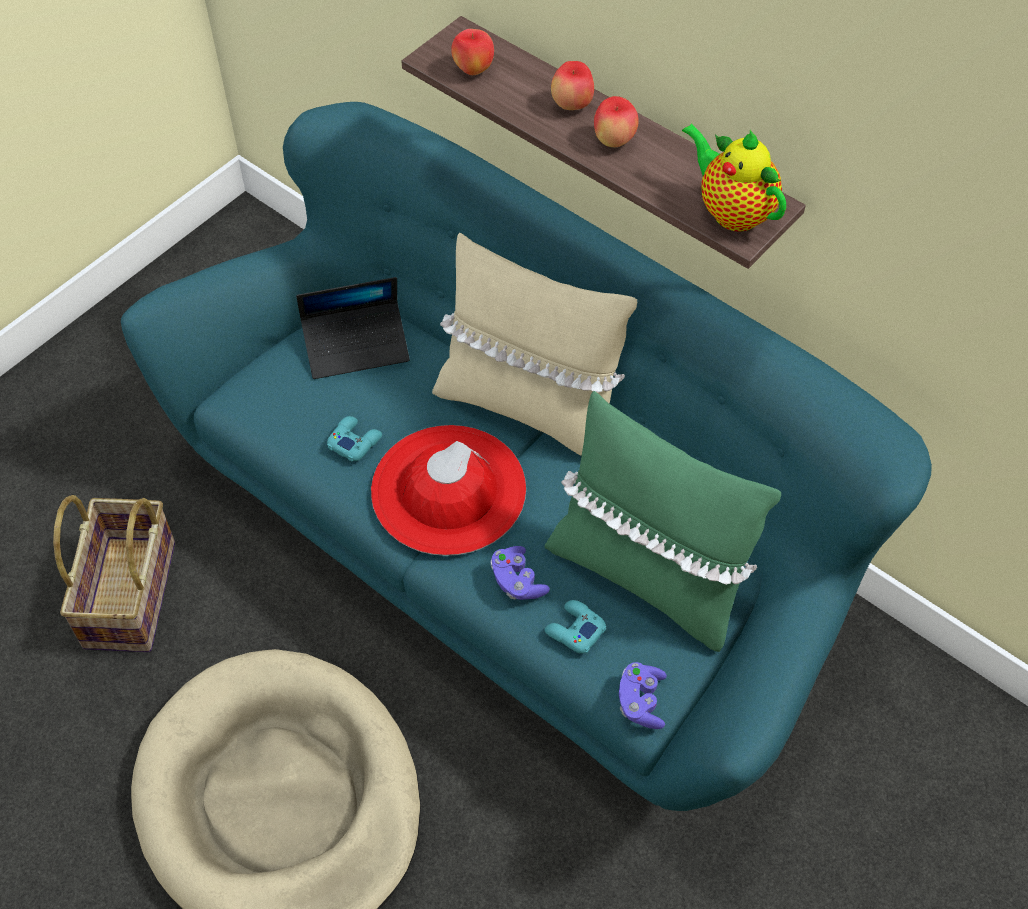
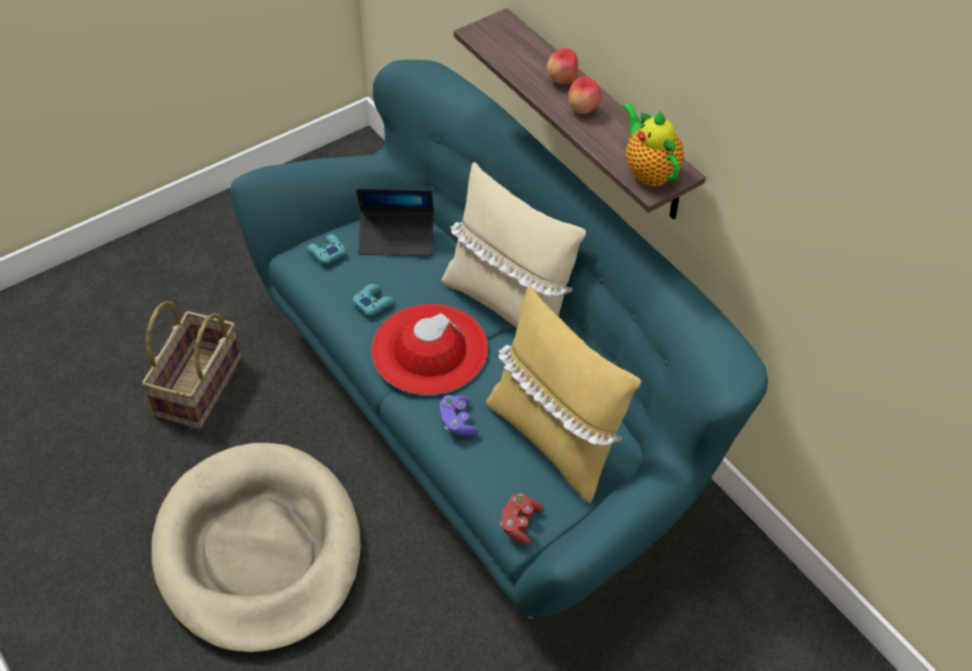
camera: 15 degrees right, 5 degrees down
(473, 70) = (501, 45): apple -> none
(574, 630) = (488, 464): turquoise game controller -> turquoise game controller (326, 252)
(641, 701) = (520, 524): purple game controller -> red game controller
(647, 575) = (555, 439): green pillow -> yellow pillow

